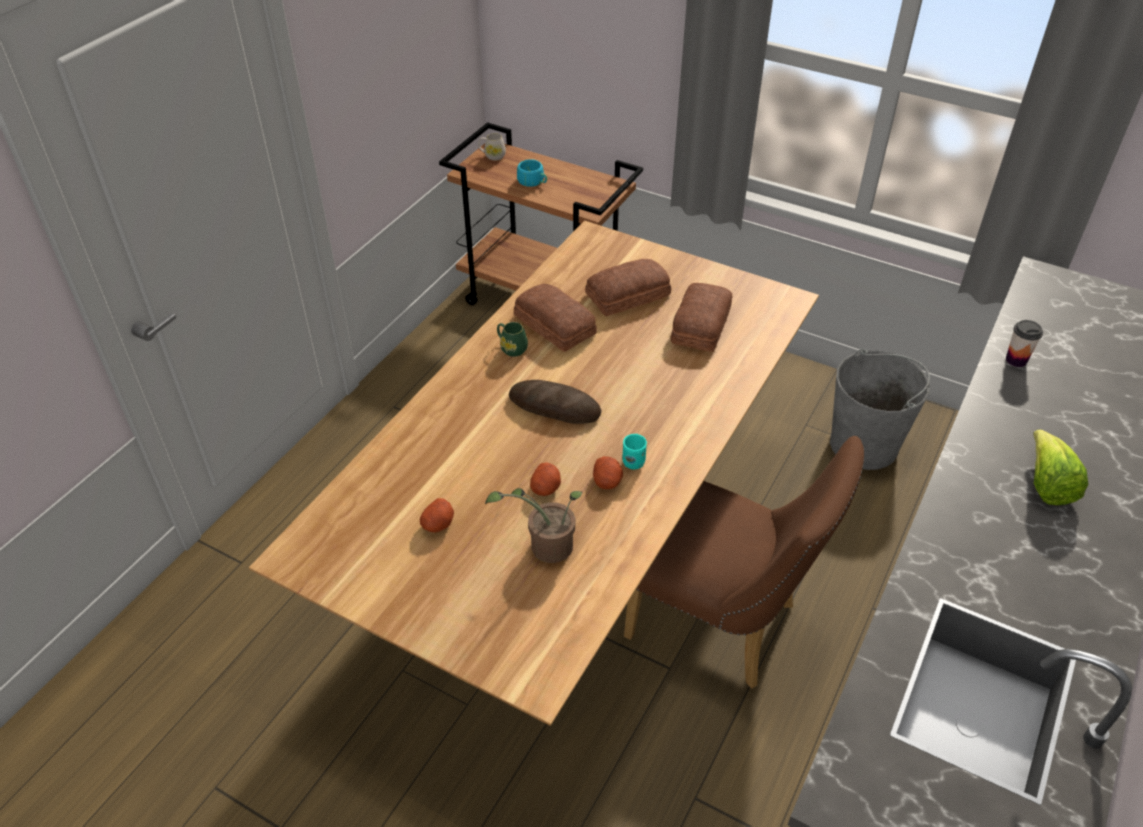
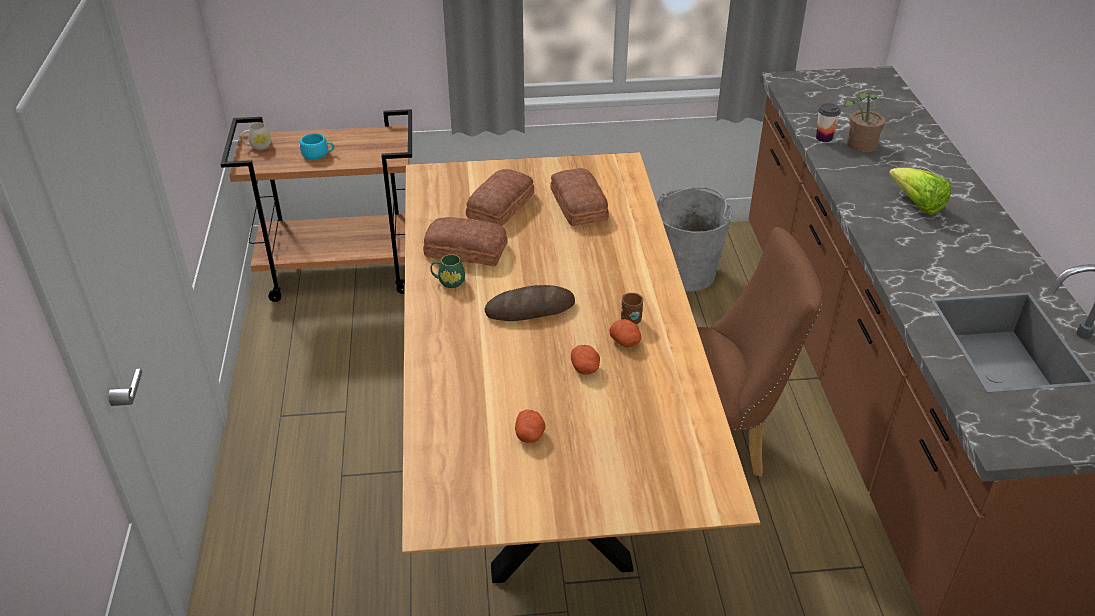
camera: 35 degrees left, 5 degrees down
(545, 547) = (629, 408): potted plant -> potted plant (859, 146)
(634, 460) = (629, 318): turquoise mug -> brown mug

